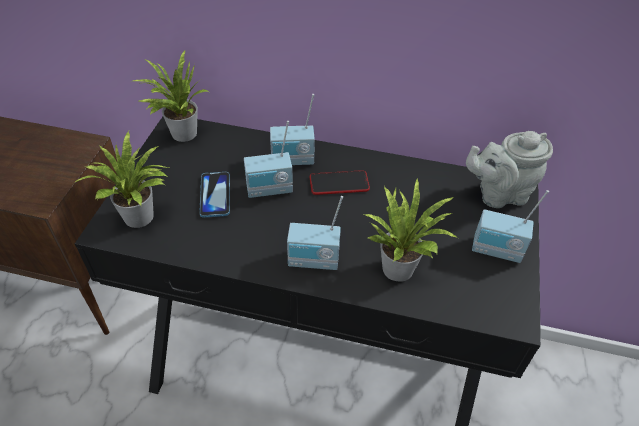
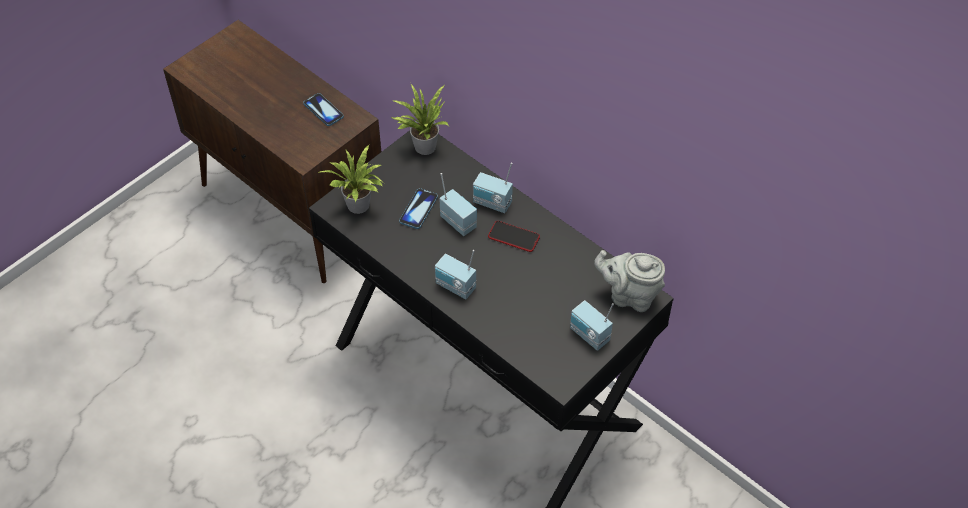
camera: 30 degrees right, 5 degrees up
(43, 148) = (323, 110): none -> phone
(270, 190) = (459, 221): radio -> radio turned 150 degrees counterclockwise
(399, 266) = (511, 315): potted plant -> none

